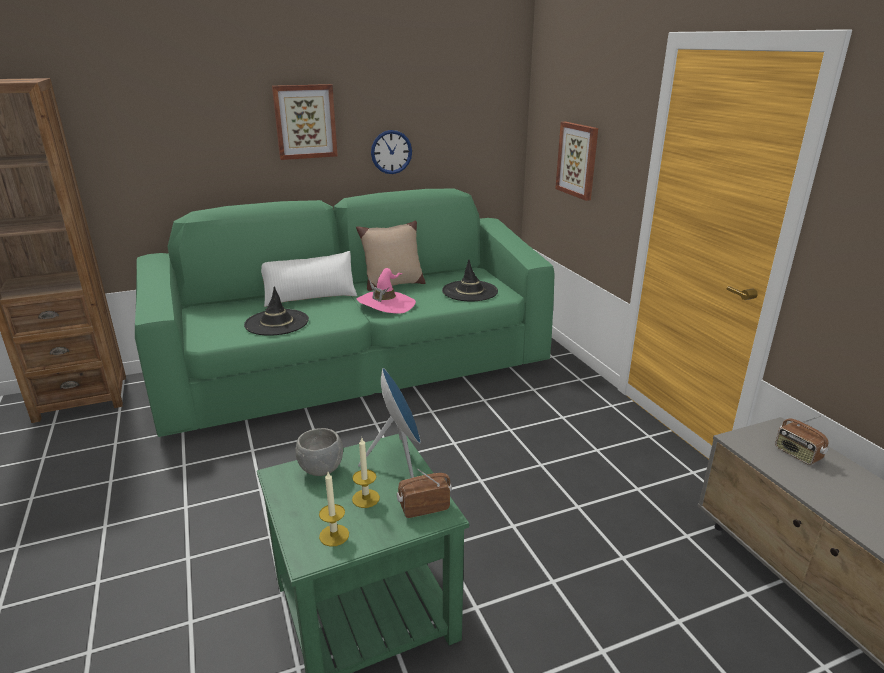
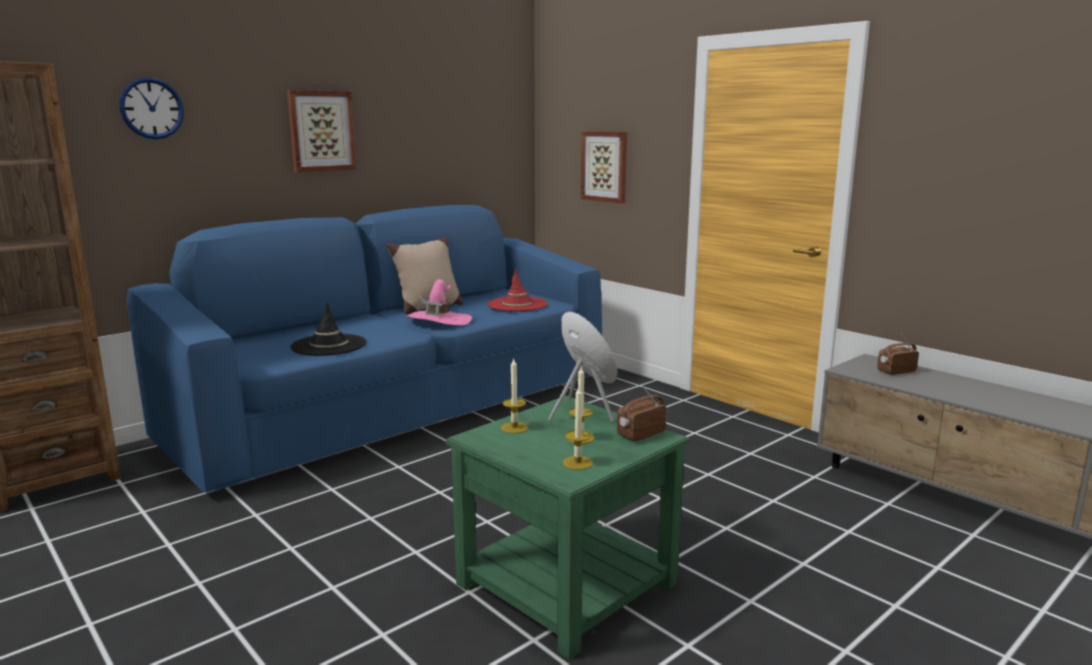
camera: 20 degrees left, 10 degrees down
(310, 297) = (344, 324): white pillow -> none
(321, 469) = (514, 427): grey bowl -> candle
(358, 368) = (400, 406): green sofa -> blue sofa
(391, 152) = (408, 166): wall clock -> wall clock (151, 108)
(470, 291) = (517, 304): black hat -> red hat
(797, 454) = (895, 371): radio -> radio turned 120 degrees clockwise

